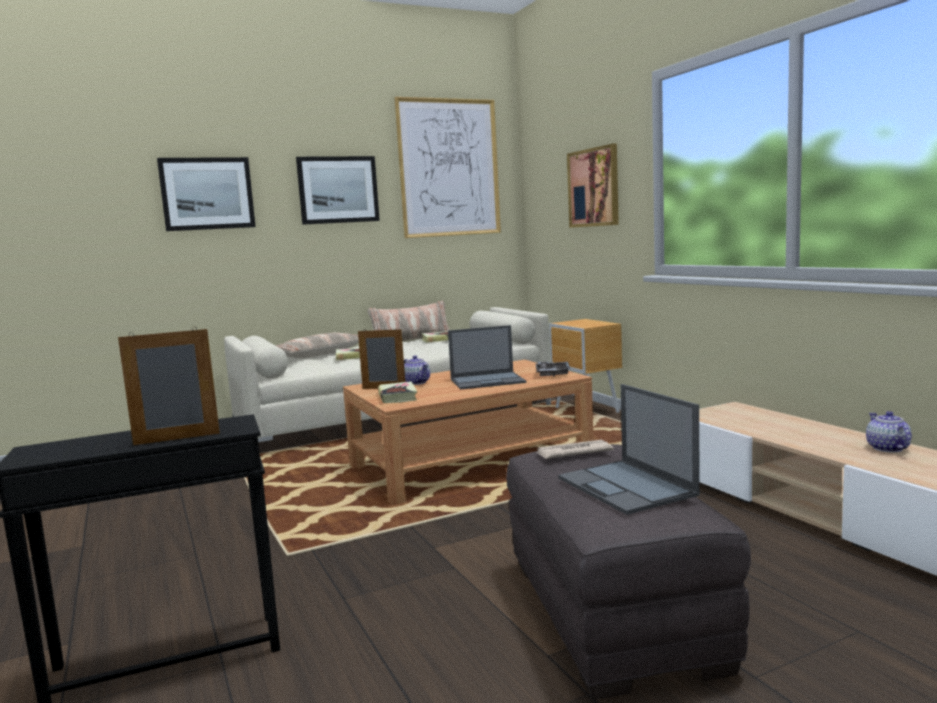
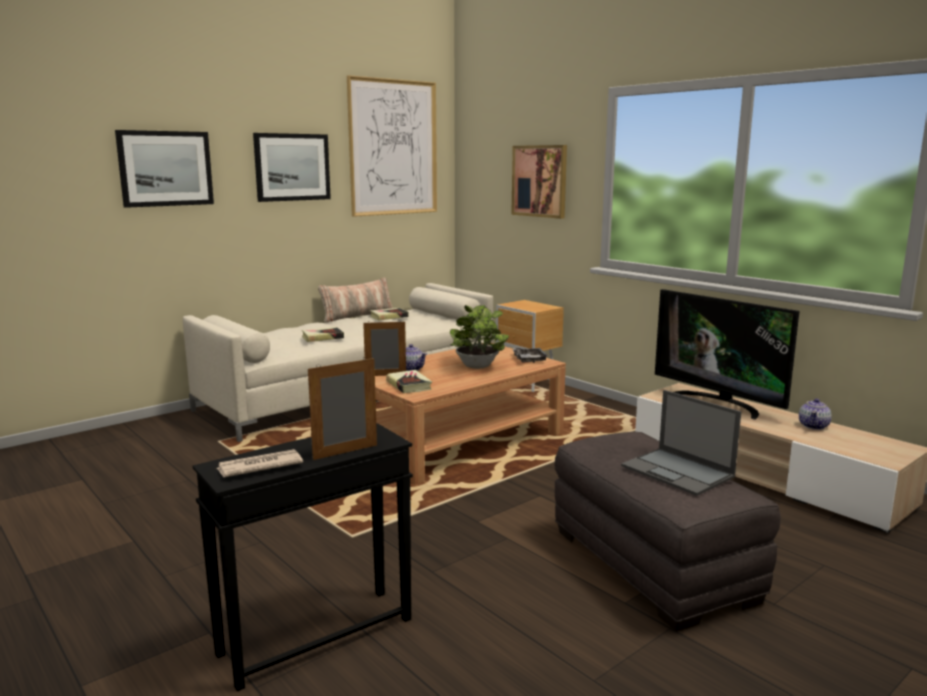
camera: 15 degrees left, 5 degrees up
(319, 354) = (278, 333): pillow -> none
(488, 381) = (477, 367): laptop -> potted plant
(573, 453) = (612, 441): newspaper -> newspaper (259, 467)
(771, 422) = (719, 403): none -> television
(887, 448) = (814, 426): teapot -> teapot turned 135 degrees counterclockwise

